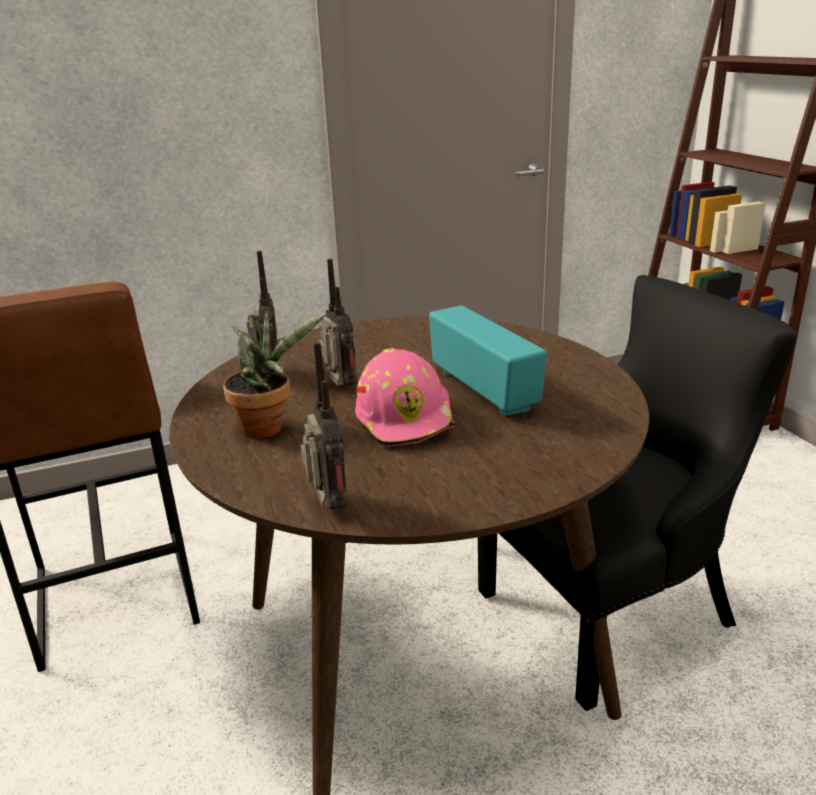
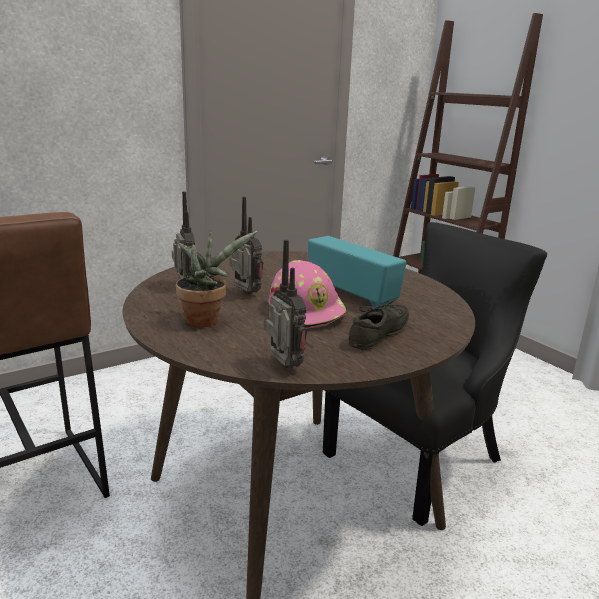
camera: 15 degrees left, 5 degrees down
(489, 462) = (382, 335): none -> grey shoe

